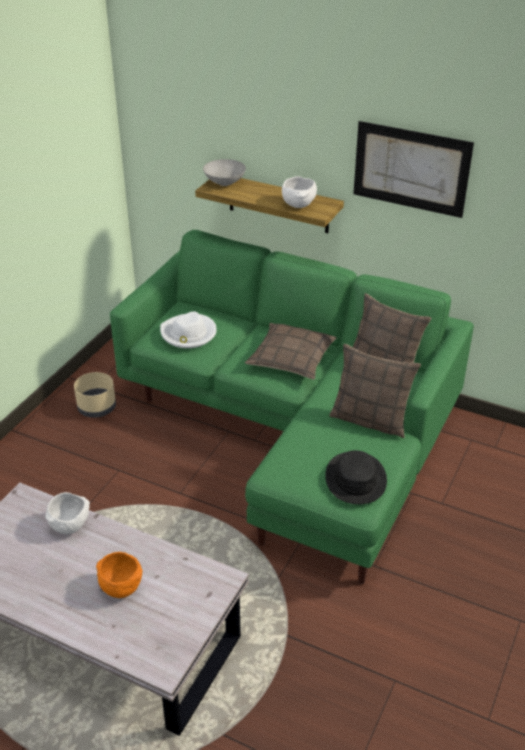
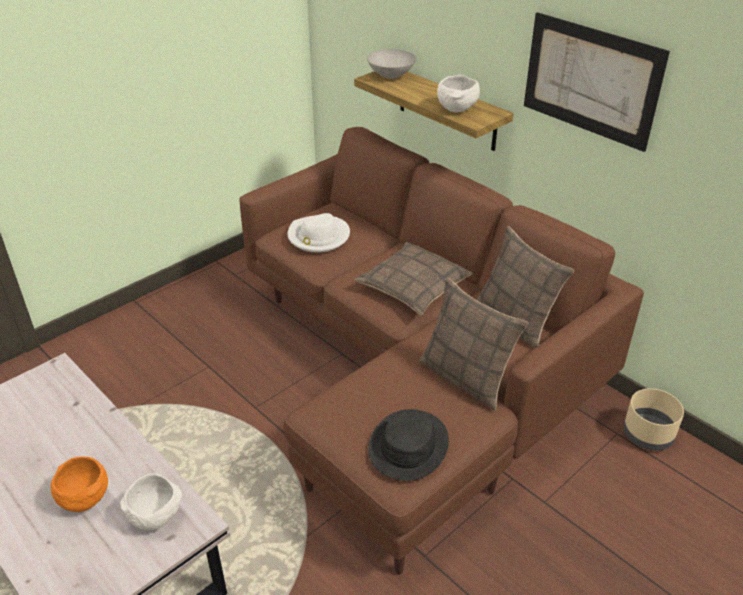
camera: 20 degrees right, 0 degrees up
(70, 525) = (81, 412): white bowl -> white bowl (157, 516)
(97, 408) = (225, 297): beige planter -> beige planter (648, 434)
(296, 430) = (414, 370): green sofa -> brown sofa

